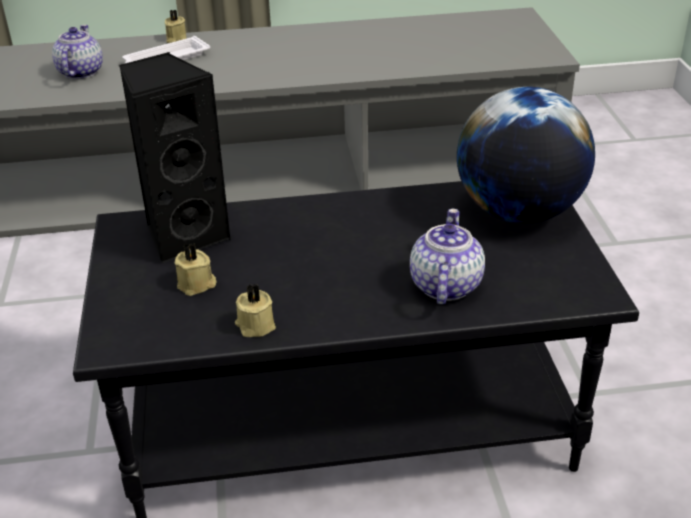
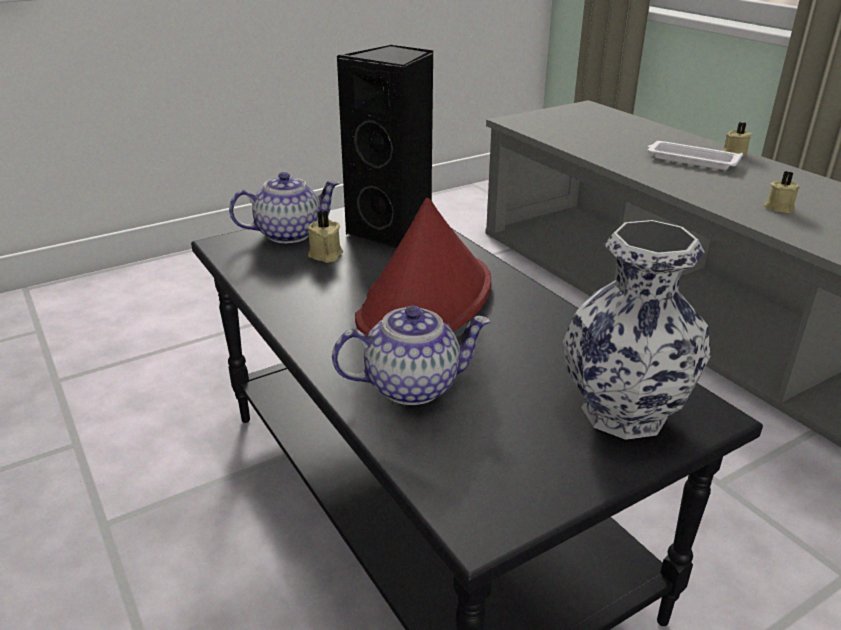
camera: 65 degrees right, 5 degrees down
(80, 72) = (617, 140): teapot -> teapot (289, 233)
(255, 325) = (280, 294): beige candle -> beige candle (779, 207)
(328, 249) = (426, 301): none -> red hat
(519, 212) = (621, 411): globe -> vase

